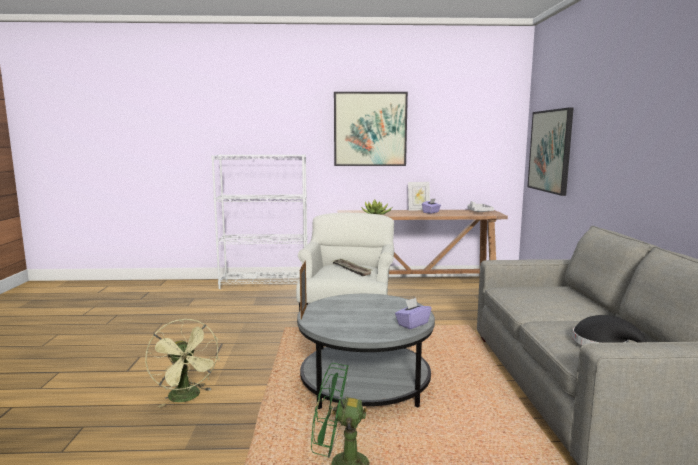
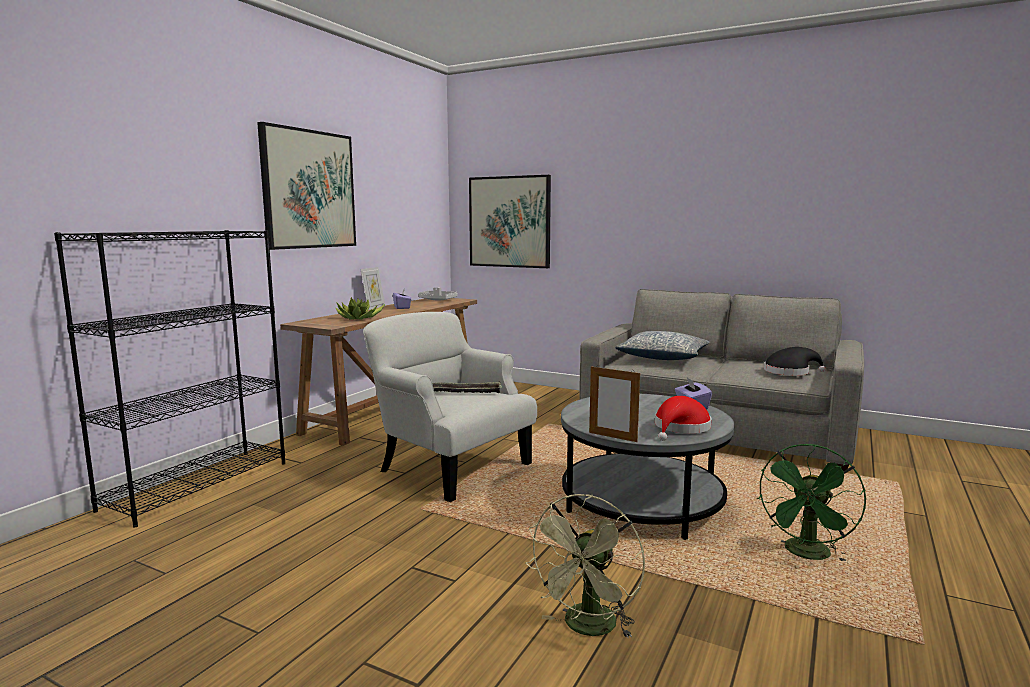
camera: 60 degrees left, 0 degrees up
(187, 398) = (588, 628): green fan -> green fan turned 120 degrees clockwise
(265, 283) = (198, 485): white bookcase -> black bookcase
(347, 327) = (680, 428): none -> red hat
(549, 295) = (663, 357): none -> pillow

